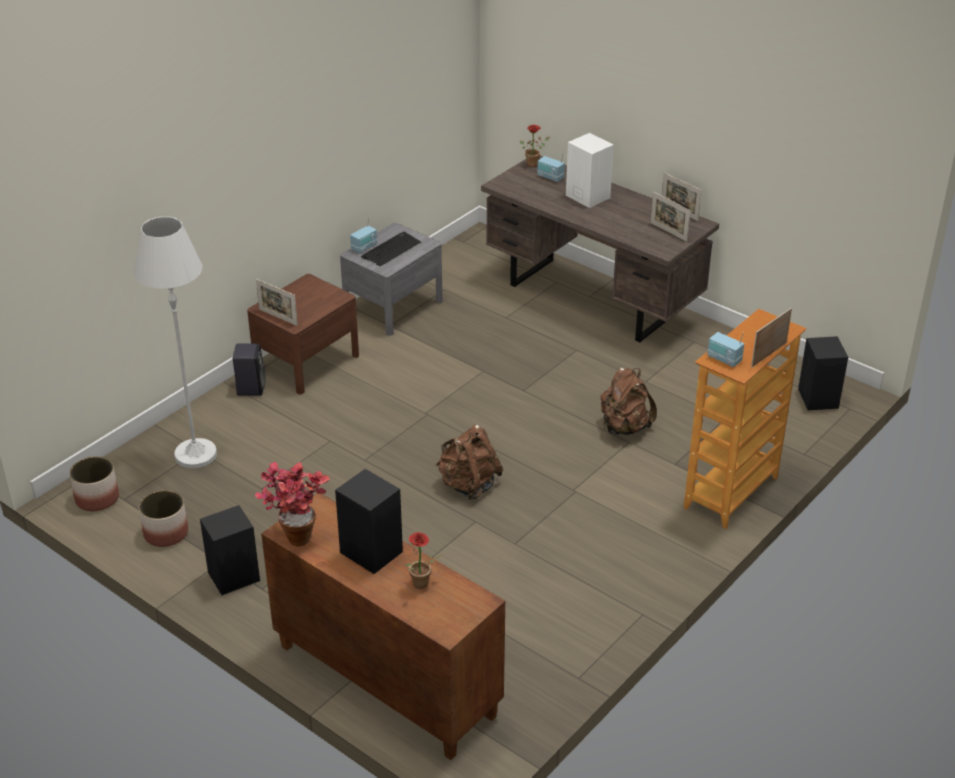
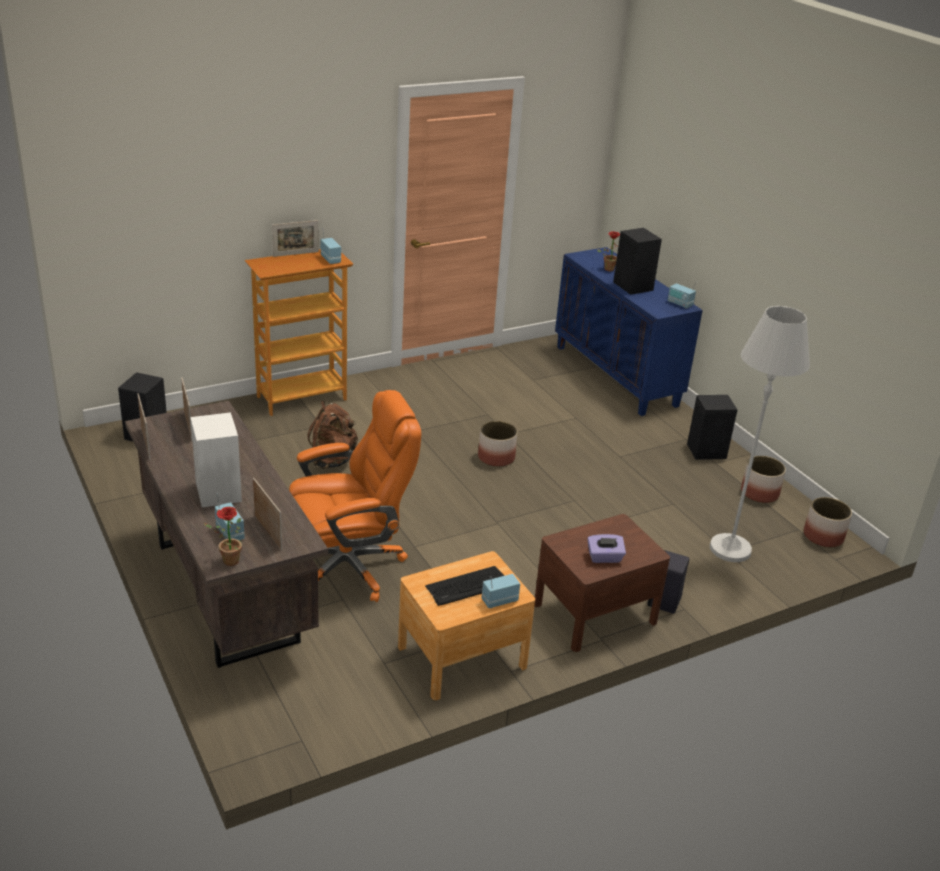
camera: 160 degrees left, 5 degrees down
(278, 317) = (637, 537): picture frame -> picture frame (268, 532)
(295, 534) = (679, 304): potted plant -> radio
(299, 294) = (604, 558): none -> purple tissue box
(384, 681) = (617, 376): brown cabinet -> blue cabinet
(393, 307) = (462, 657): grey nightstand -> brown nightstand
(468, 485) = (496, 457): brown backpack -> planter
(521, 340) = (349, 566): none -> orange office chair

